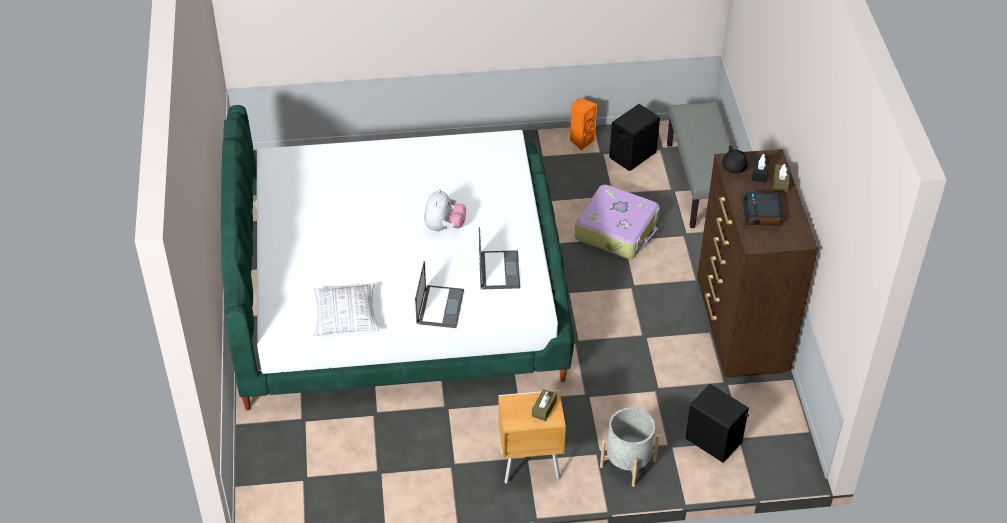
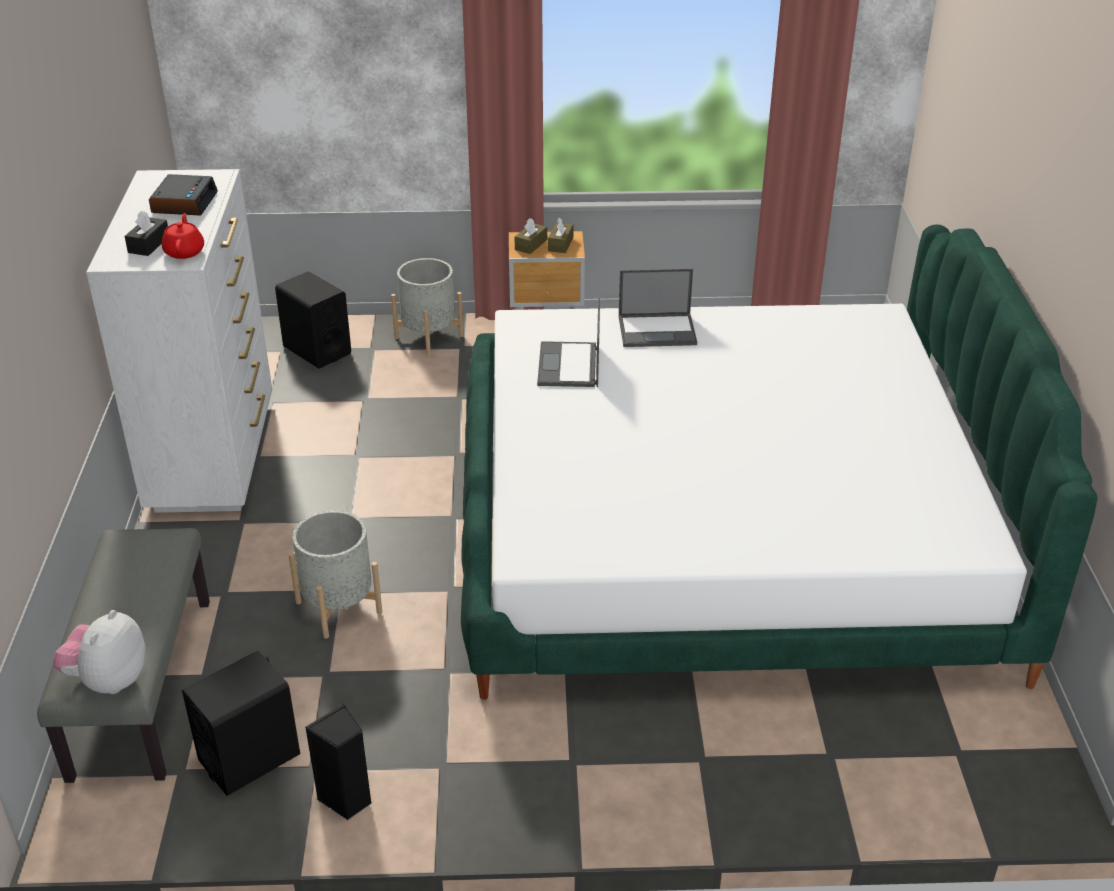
camera: 175 degrees left, 10 degrees down
(346, 317) = (790, 325): pillow -> none
(440, 306) = (658, 330): laptop -> laptop turned 105 degrees counterclockwise
(444, 226) = (652, 423): plush toy -> plush toy (108, 680)
(581, 141) = (346, 799): orange speaker -> black speaker
(617, 230) = (339, 607): suitcase -> grey planter
(734, 167) = (185, 251): black teapot -> red teapot
(740, 330) = (215, 456): brown dresser -> white dresser
(780, 182) = (126, 232): brown tissue box -> brown tissue box (560, 244)

